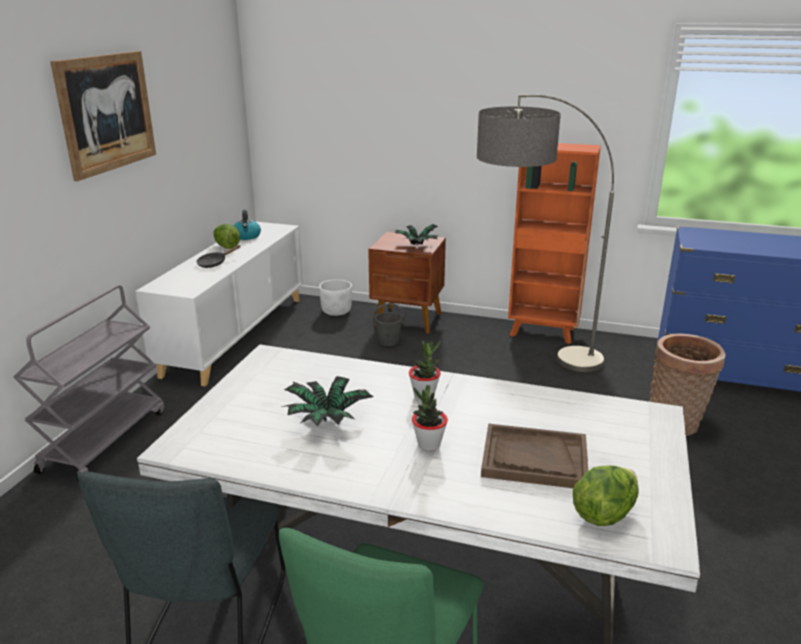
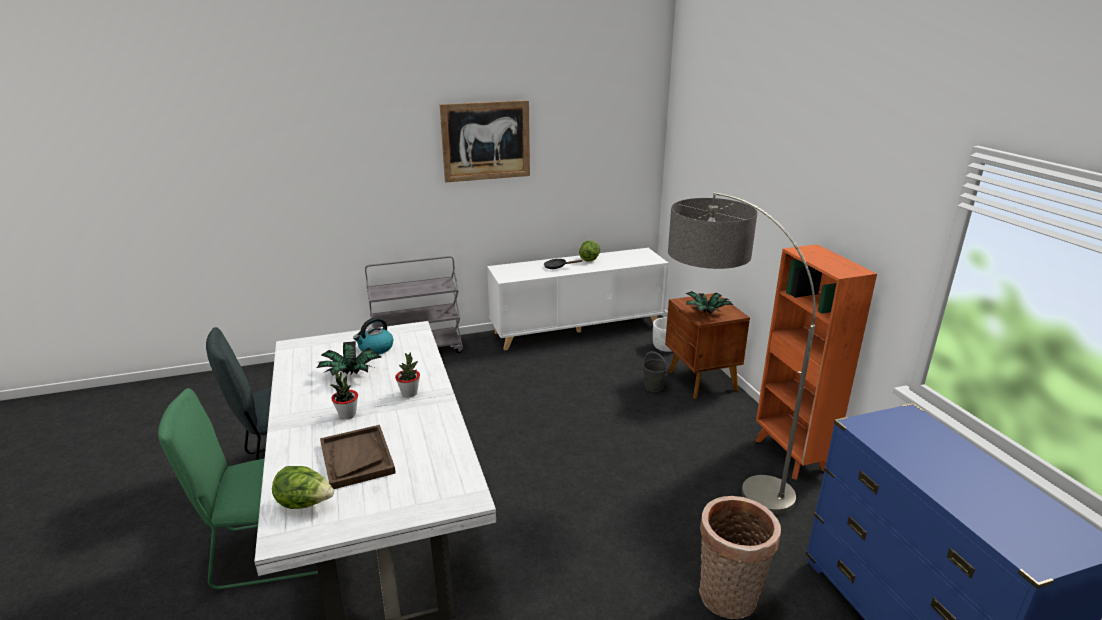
camera: 55 degrees right, 0 degrees up
(247, 236) = (617, 257): kettle -> kettle (375, 349)

